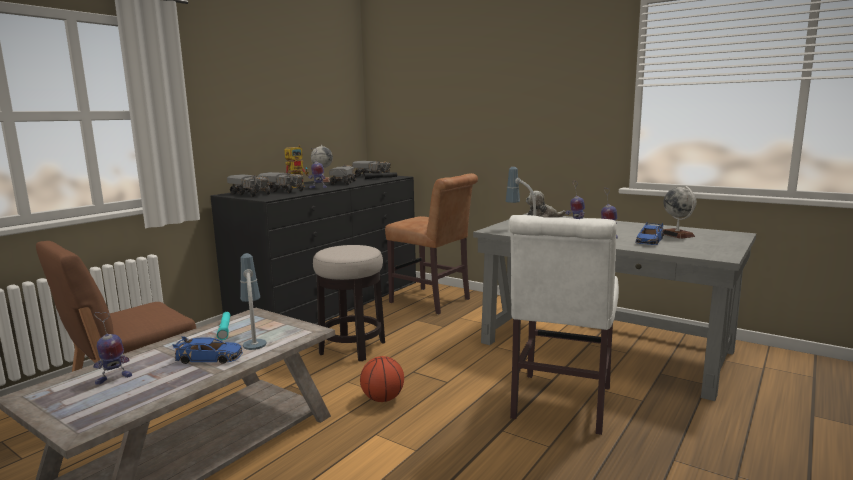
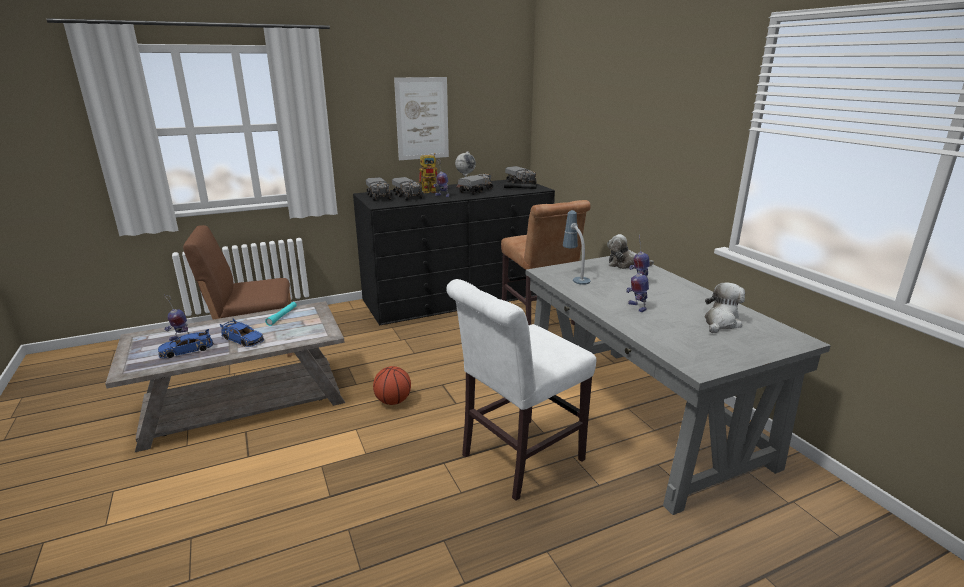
camera: 30 degrees right, 10 degrees up
(254, 339) = (286, 331): table lamp -> none
(274, 111) = (422, 118): none -> picture
(352, 348) = (423, 347): stool -> none
(649, 241) = (669, 324): blue toy car -> blue toy car (187, 350)
(677, 235) = (721, 323): globe -> plush toy

